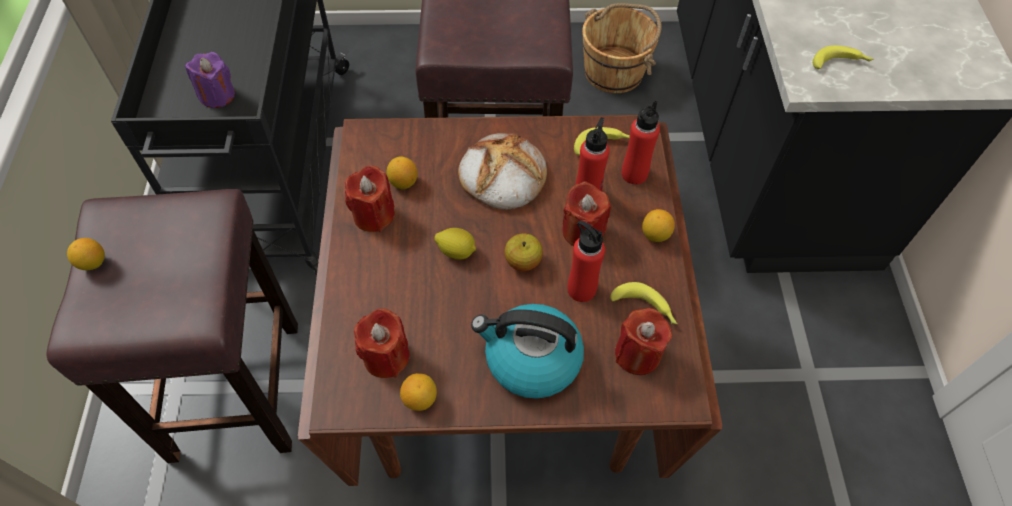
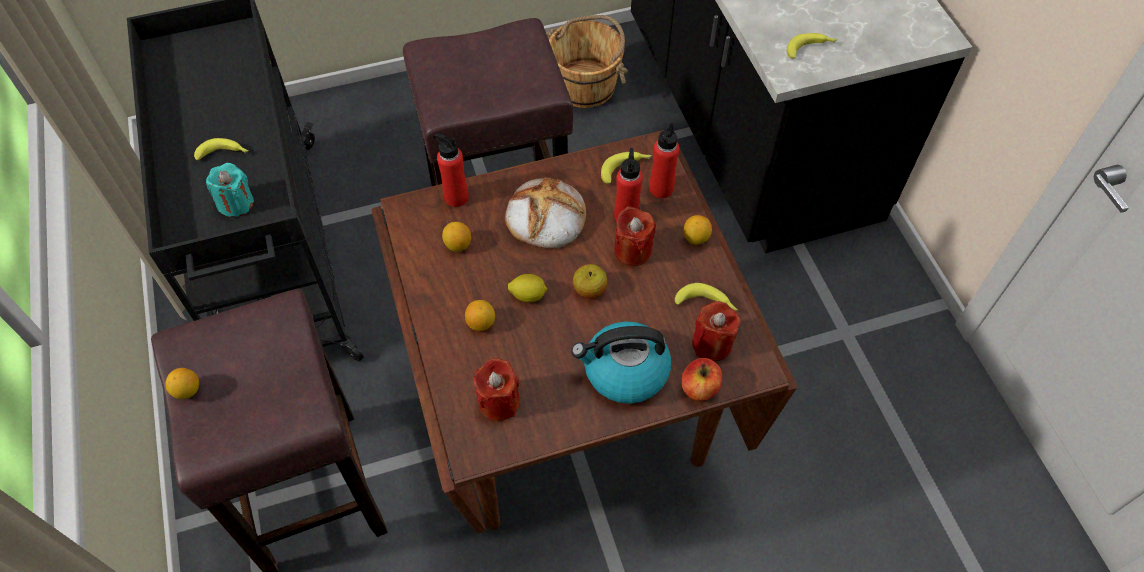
camera: 15 degrees left, 0 degrees up
(217, 95) = (236, 203): purple candle -> turquoise candle
(224, 47) = (224, 154): none -> banana
(374, 215) = (442, 281): red candle -> none
(420, 399) = (541, 429): lemon -> lemon (481, 323)
(581, 289) = (647, 301): red bottle -> red bottle (456, 197)
(608, 400) = (699, 388): none -> apple

